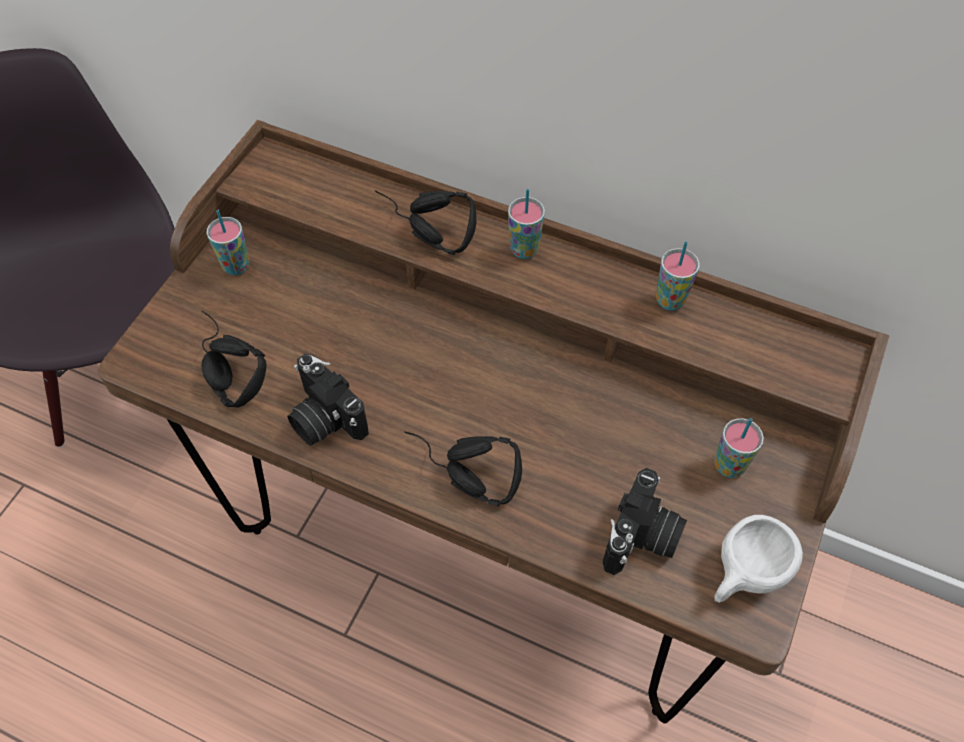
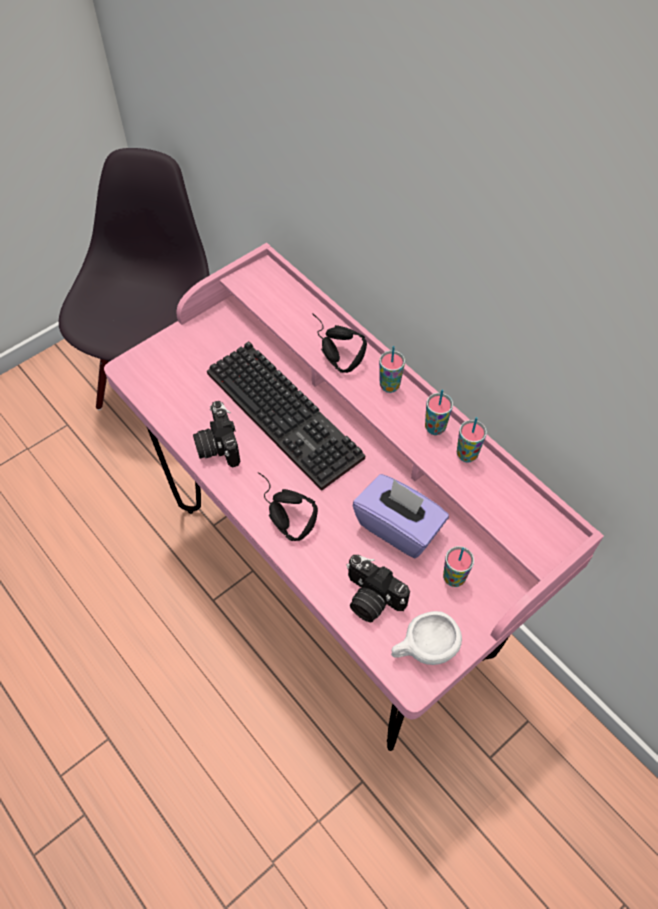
camera: 25 degrees right, 0 degrees up
(223, 368) = (174, 391): black headphones -> none
(236, 266) = (214, 332): cup -> cup (435, 428)
(400, 340) = (288, 415): none -> keyboard
(483, 541) = (330, 579): brown desk -> pink desk
(624, 429) = (398, 527): none -> purple tissue box
(642, 539) = (370, 599): camera -> camera turned 75 degrees clockwise

